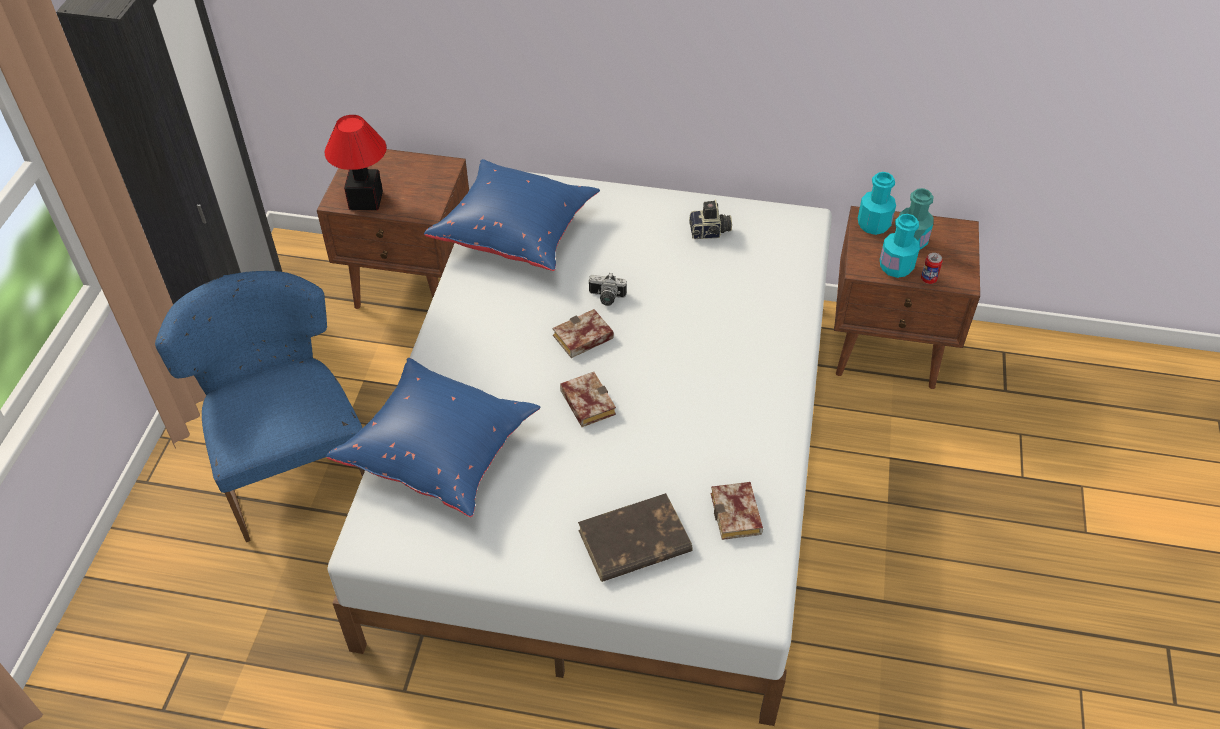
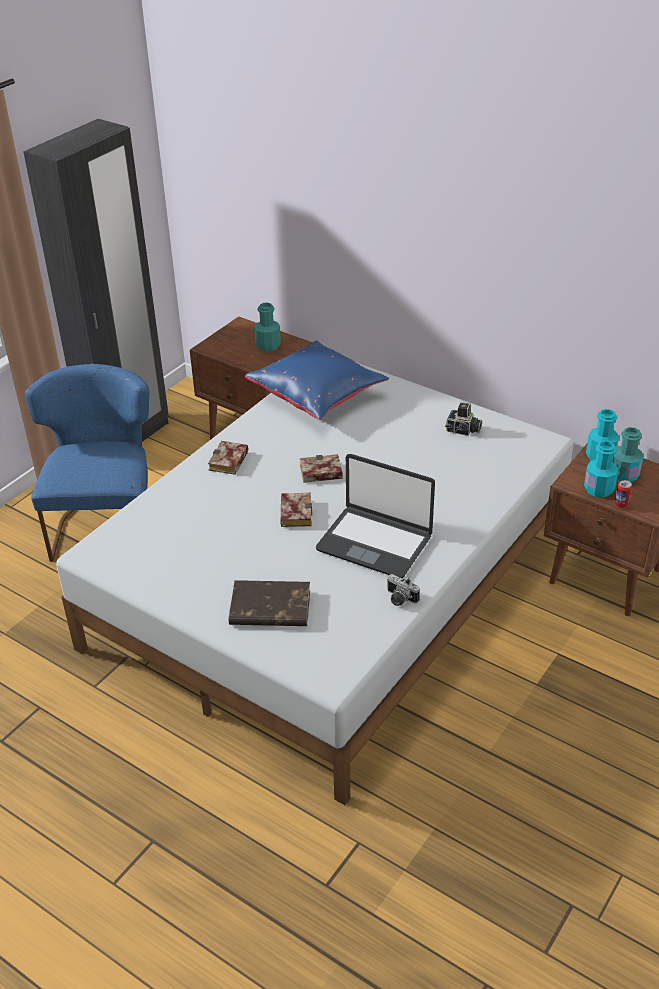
camera: 25 degrees right, 10 degrees down
(365, 201) = (225, 352): table lamp -> none
(414, 178) = (268, 346): none -> turquoise bottle
(440, 452) = (173, 514): blue pillow -> none
(606, 298) = (355, 452): camera -> camera (399, 599)
(700, 412) = (375, 542): none -> laptop
(738, 516) = (357, 616): book -> book (229, 462)

